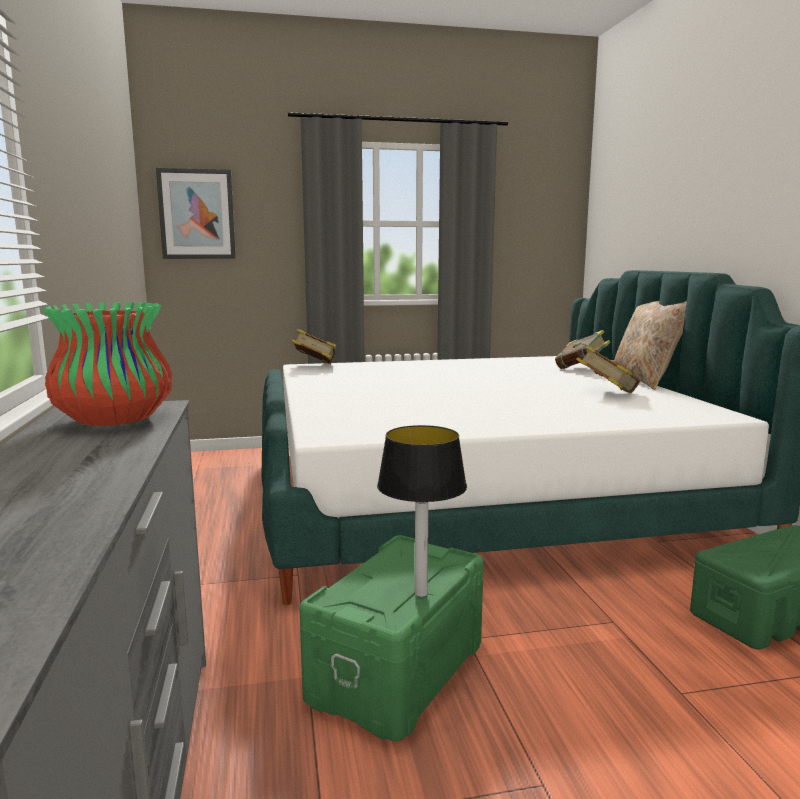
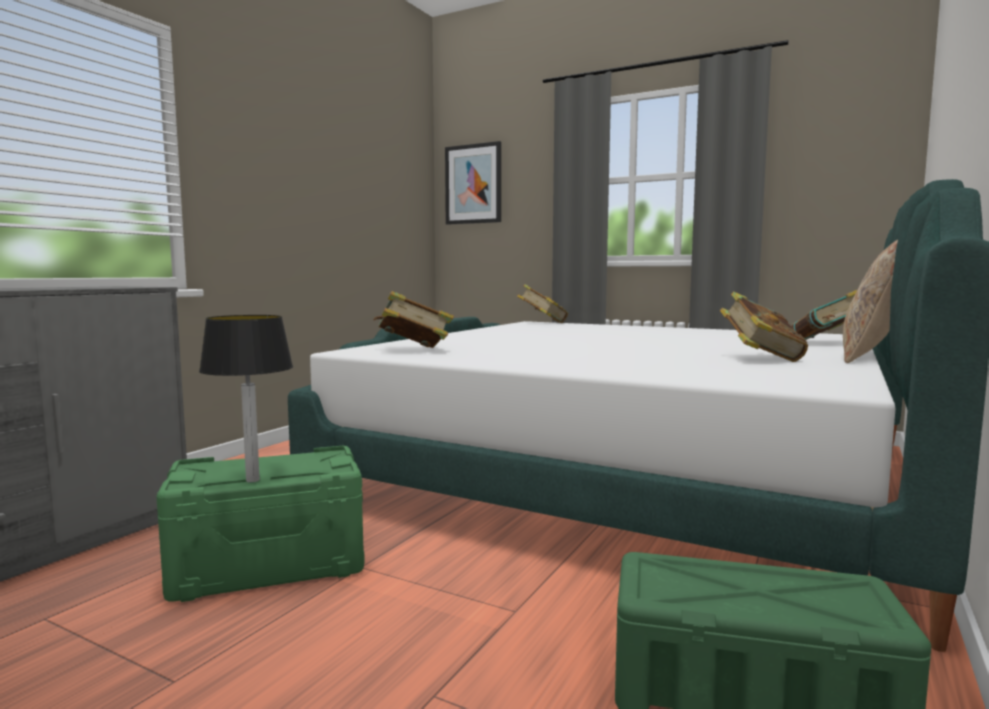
camera: 40 degrees right, 5 degrees down
(116, 420) = (90, 287): vase -> none
(372, 425) = (413, 350): none -> book

